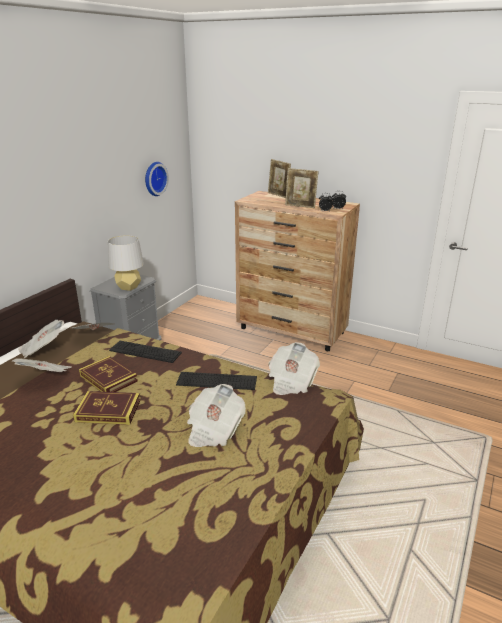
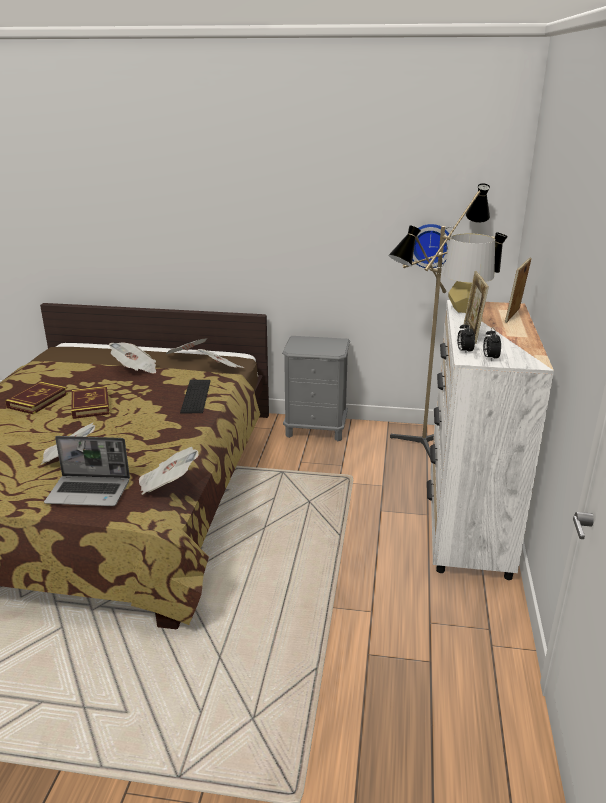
camera: 70 degrees right, 0 degrees up
(108, 378) = (141, 392): book -> book (37, 401)
(128, 287) = (306, 349): grey table lamp -> grey table lamp (464, 309)
(199, 319) = (429, 447): none -> floor lamp
(216, 381) = (153, 441): keyboard -> none
(285, 420) = (90, 492): none -> laptop
(292, 331) = (467, 526): brown dresser -> white dresser

